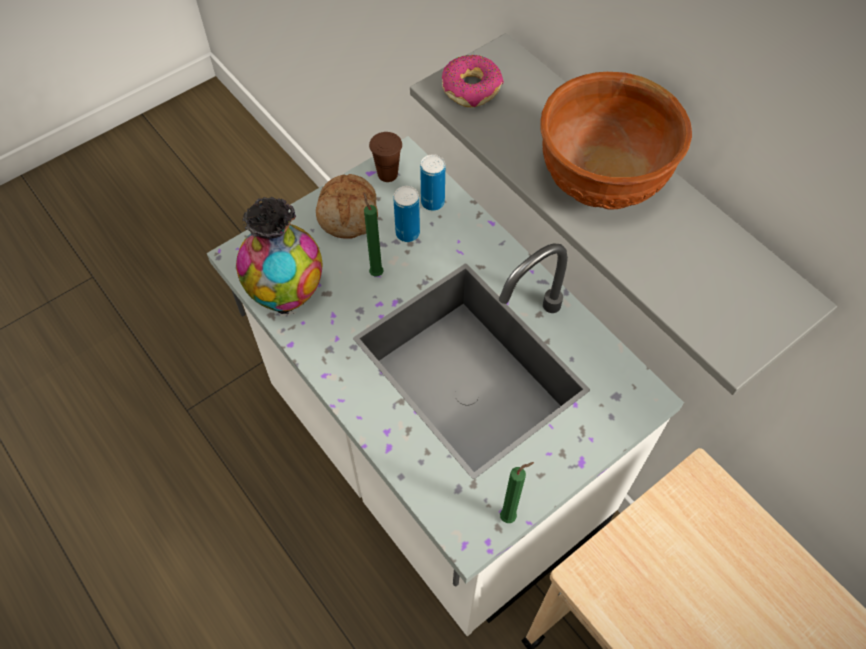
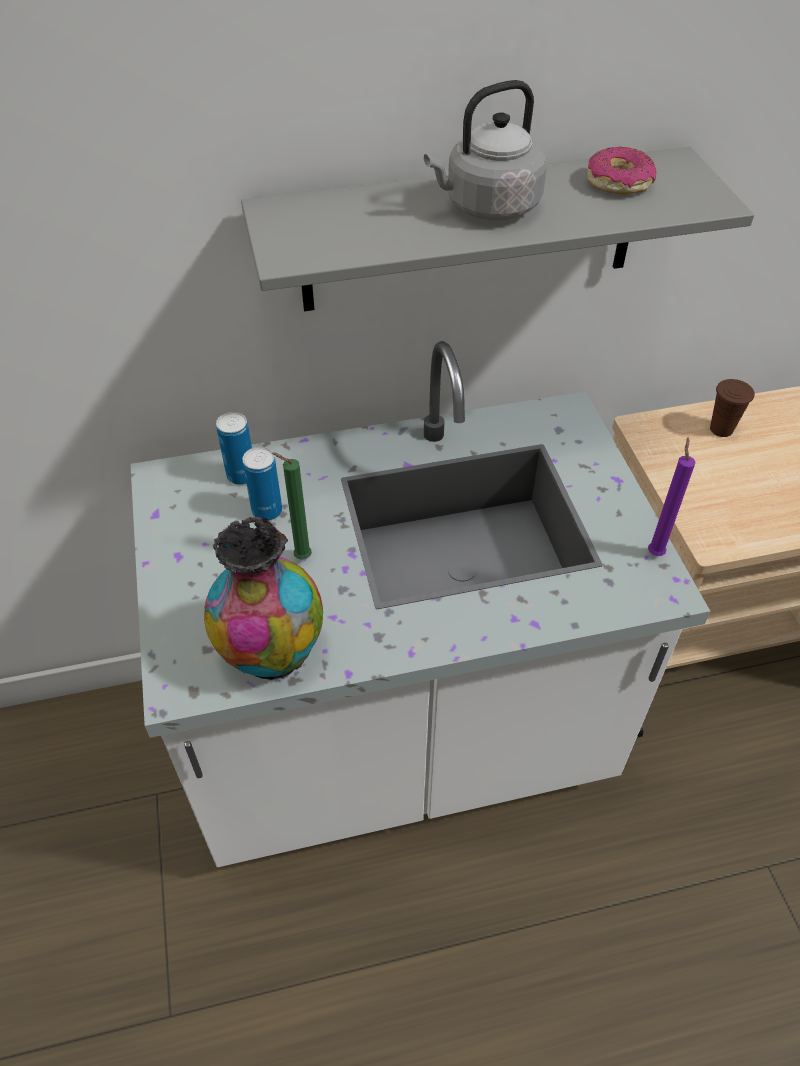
camera: 65 degrees left, 10 degrees down
(349, 214) = (199, 553): bread -> none
(387, 174) = (170, 499): brown cup -> brown cup (721, 429)
(471, 88) = (302, 240): donut -> donut (618, 182)
(510, 516) = (655, 551): green candle -> purple candle
(599, 182) = (488, 207): brown bowl -> grey kettle

